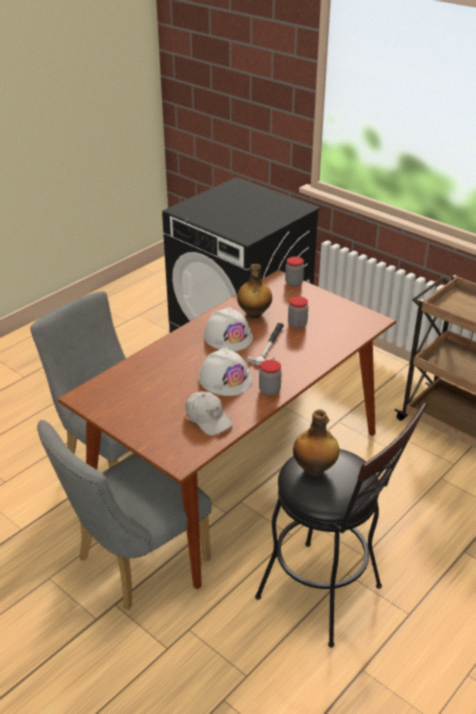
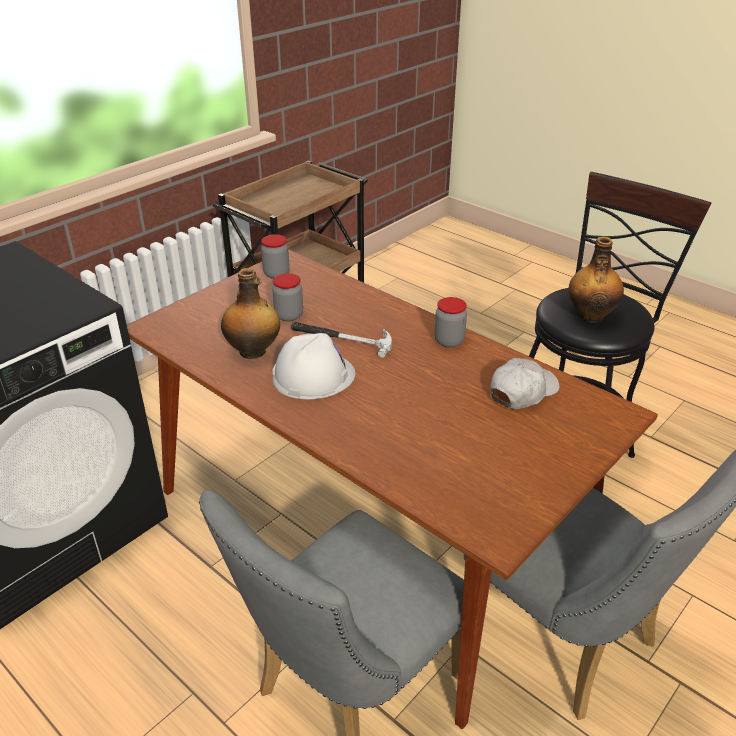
camera: 90 degrees left, 0 degrees up
(225, 379) = (426, 377): white hard hat -> none
(294, 283) = (170, 314): jar -> jar (276, 274)

